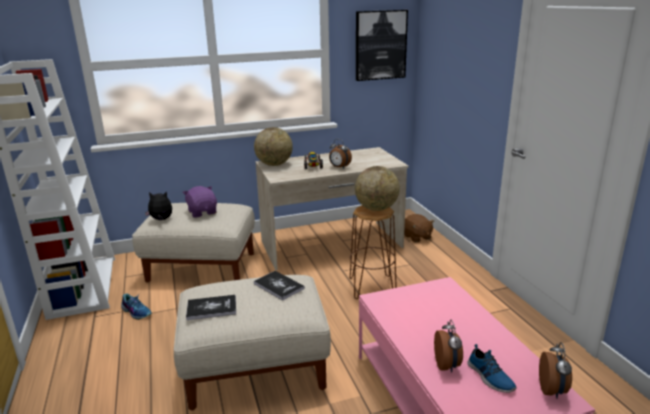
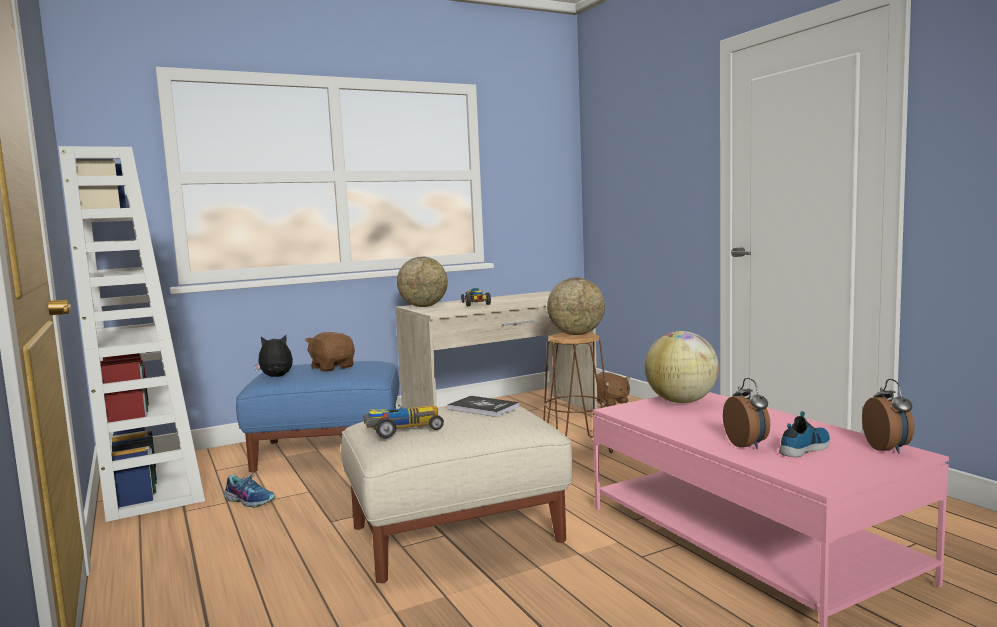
camera: 10 degrees left, 15 degrees down
(201, 266) = (327, 451): beige ottoman -> blue ottoman
(202, 212) = (333, 367): purple plush toy -> brown plush toy
(211, 308) = (402, 430): book -> toy car
(339, 167) = (511, 303): alarm clock -> none
(380, 45) = (539, 169): picture -> none
(429, 294) = (681, 401): none -> globe
(489, 377) = (806, 448): shoe -> shoe turned 90 degrees counterclockwise

